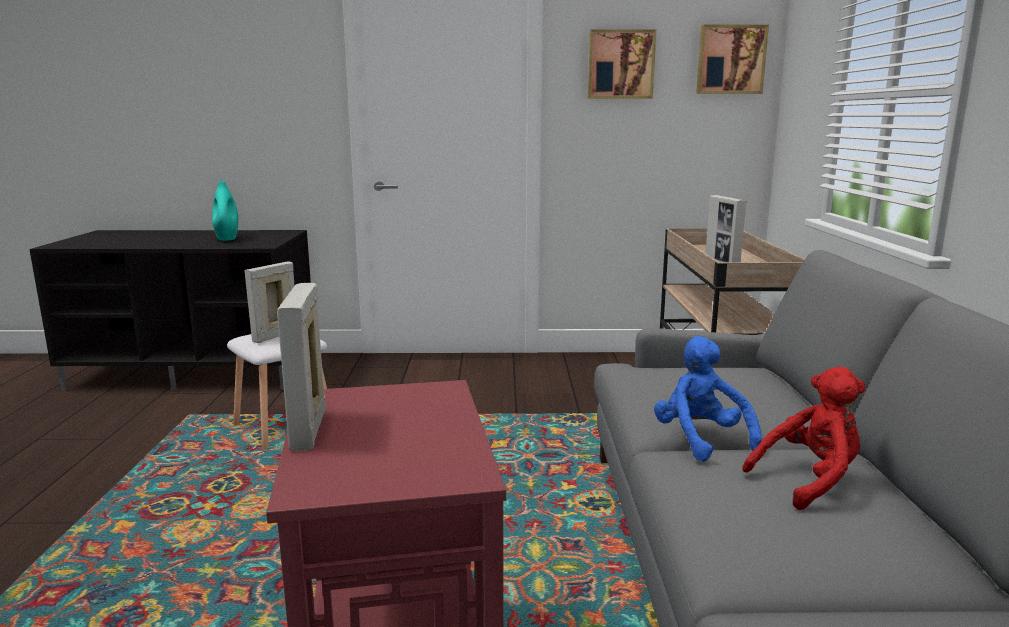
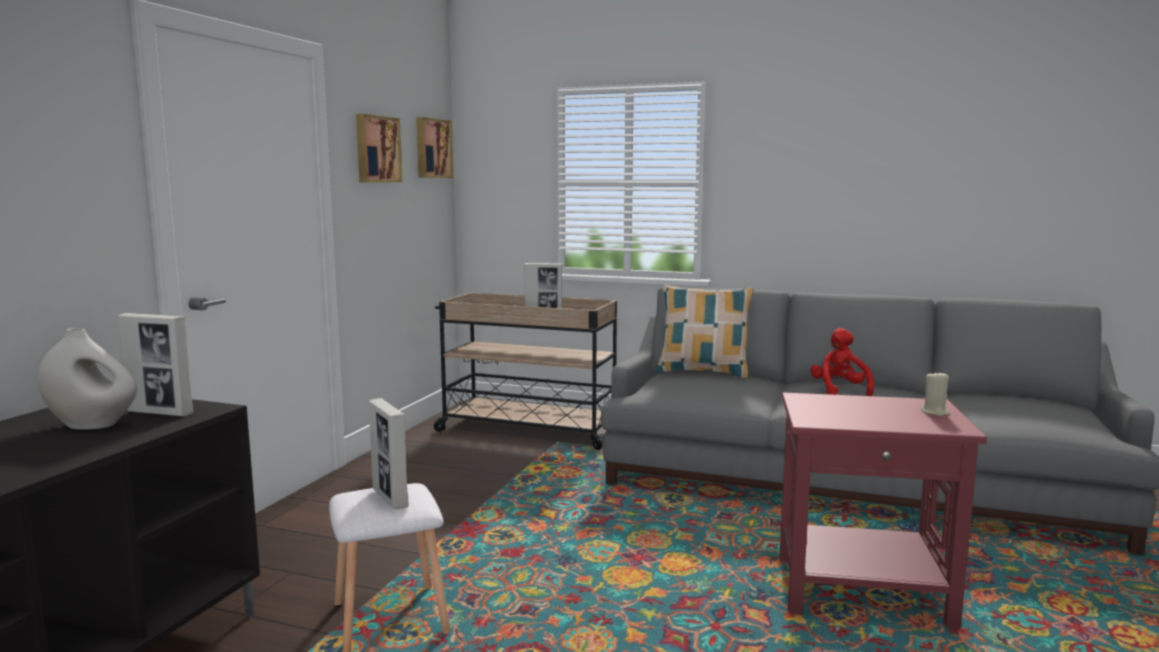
camera: 70 degrees left, 5 degrees down
(227, 238) = (92, 425): turquoise vase -> white vase
(309, 430) = (873, 426): picture frame -> picture frame (160, 413)
(401, 474) = (935, 412): none -> beige candle
(701, 440) = (777, 400): blue plush toy -> none
(774, 383) = (703, 372): none -> pillow

